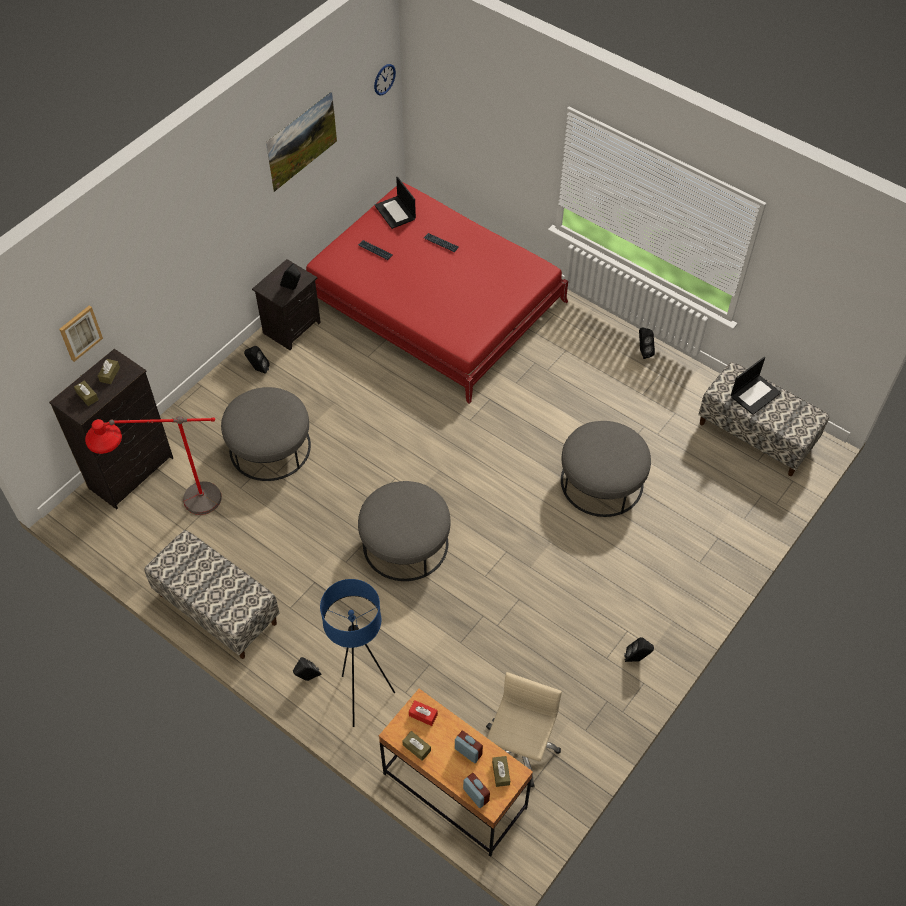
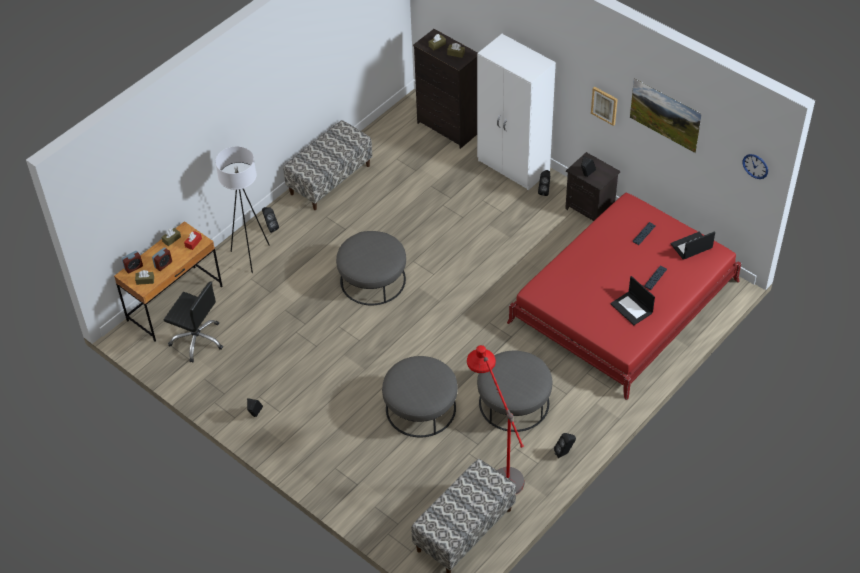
camera: 95 degrees right, 5 degrees down
(80, 333) = (471, 21): picture -> picture (604, 105)
(177, 509) = (414, 153): red floor lamp -> red floor lamp (497, 464)
(213, 400) = (513, 167): none -> white wardrobe
(270, 447) = (467, 201): grey ottoman -> grey ottoman (513, 402)
(363, 697) = (251, 256): blue floor lamp -> white floor lamp
(519, 749) = (197, 340): beige office chair -> black office chair
(755, 394) = (474, 496): laptop -> laptop (632, 308)

